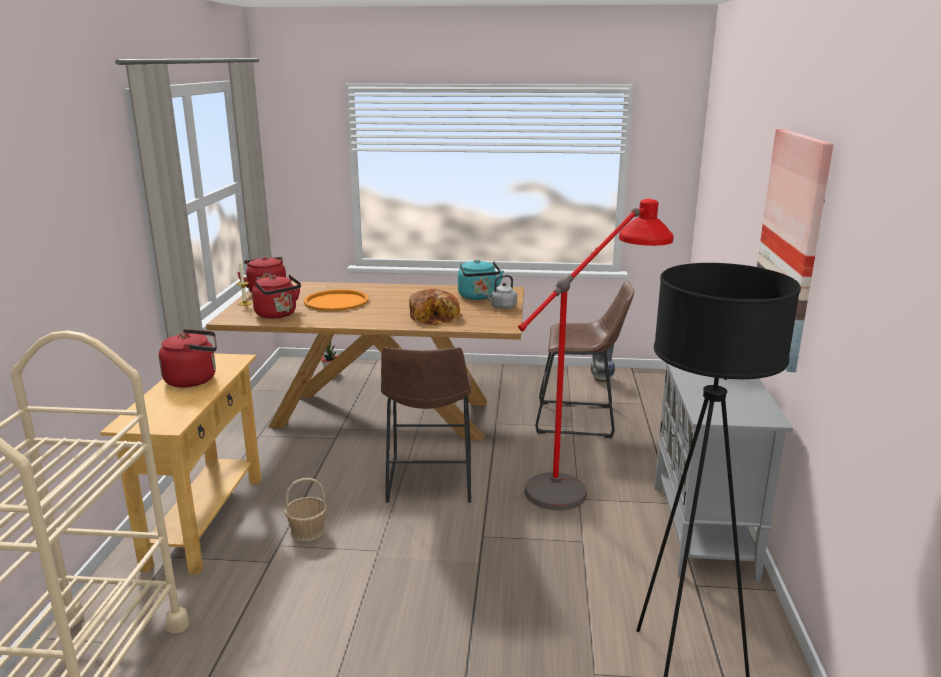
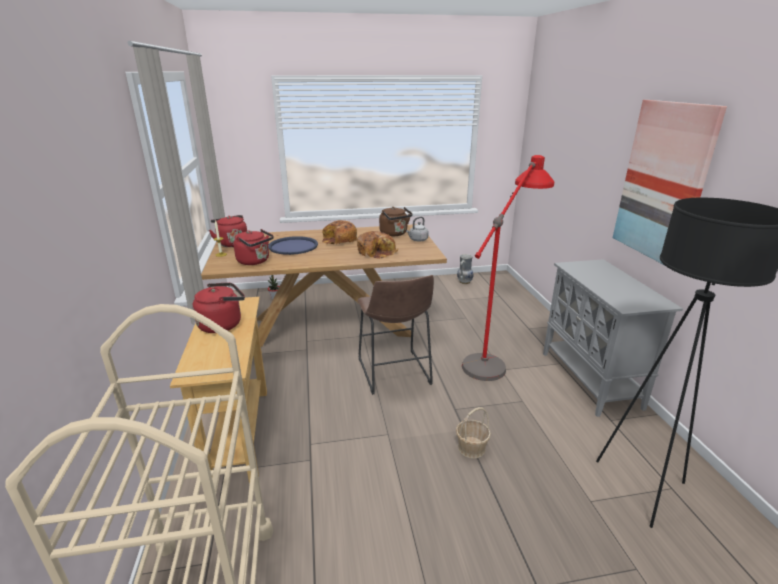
camera: 15 degrees left, 5 degrees up
(307, 531) = (326, 428): basket -> basket (471, 448)
(336, 301) = (293, 246): orange tray -> blue tray
(399, 298) = (339, 240): none -> bread
(478, 297) = (394, 234): turquoise kettle -> brown kettle
(580, 420) = (468, 312): brown stool -> none

